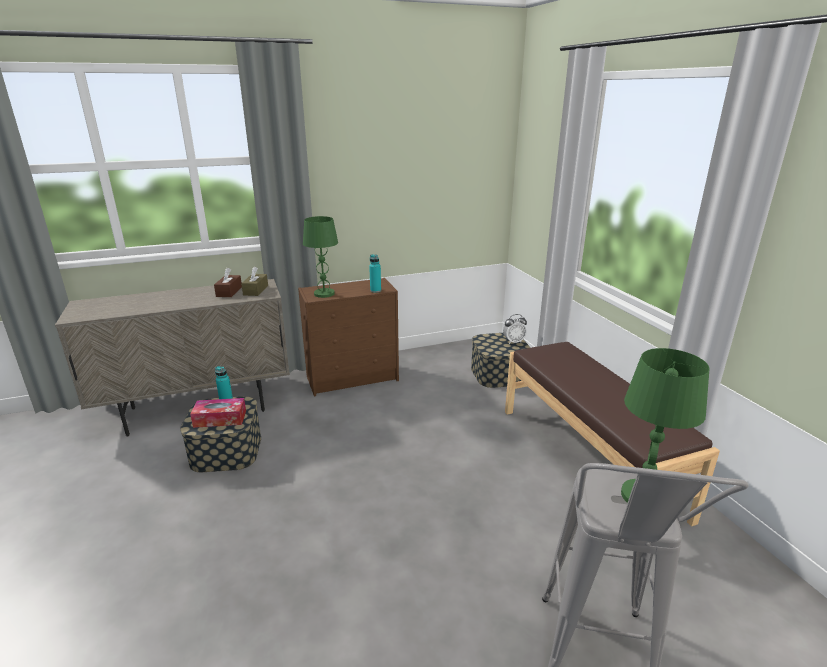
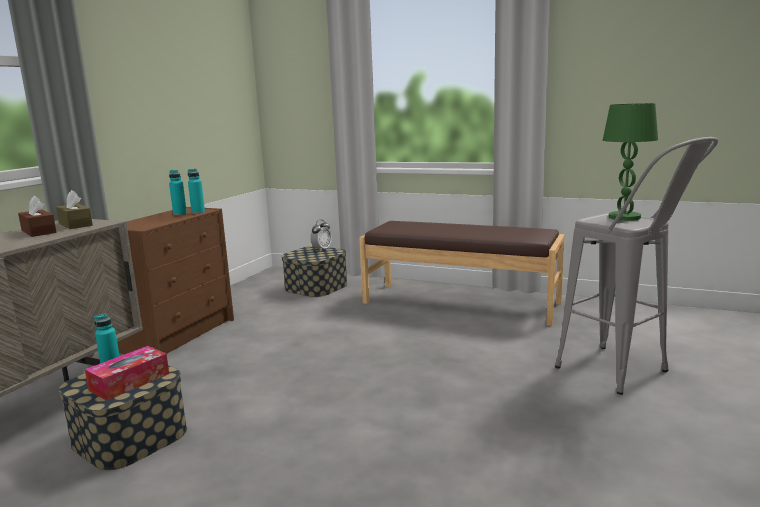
camera: 45 degrees left, 10 degrees down
(324, 293) = (145, 224): green table lamp -> none
(363, 288) = (180, 214): none -> turquoise bottle

